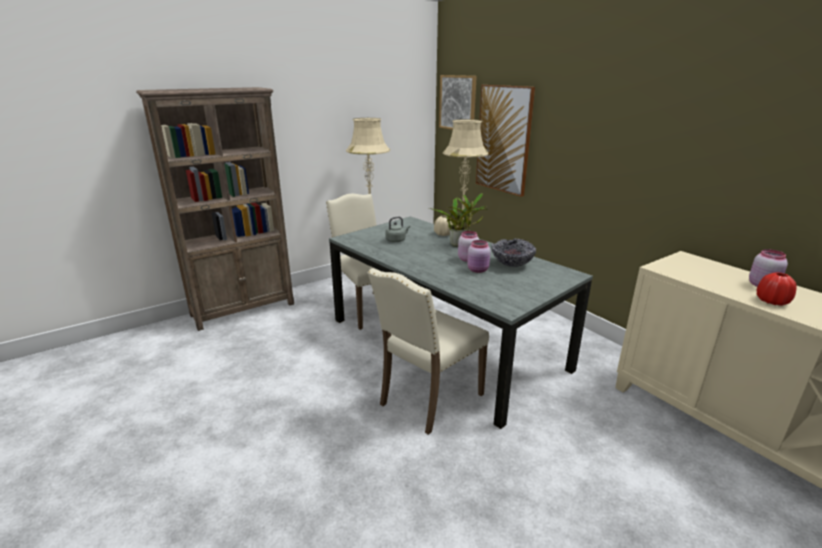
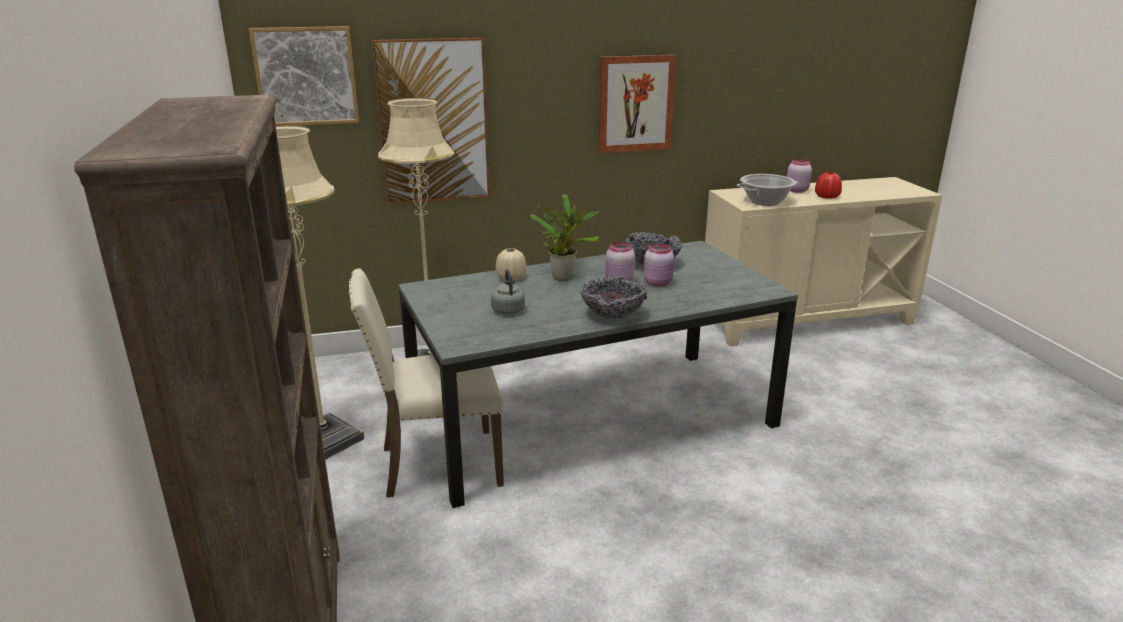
camera: 70 degrees left, 0 degrees up
(410, 264) = (612, 315): none -> bowl
(428, 399) = (713, 460): beige chair -> none
(630, 153) = (635, 104): none -> picture
(688, 273) = (765, 201): none -> cooking pot

